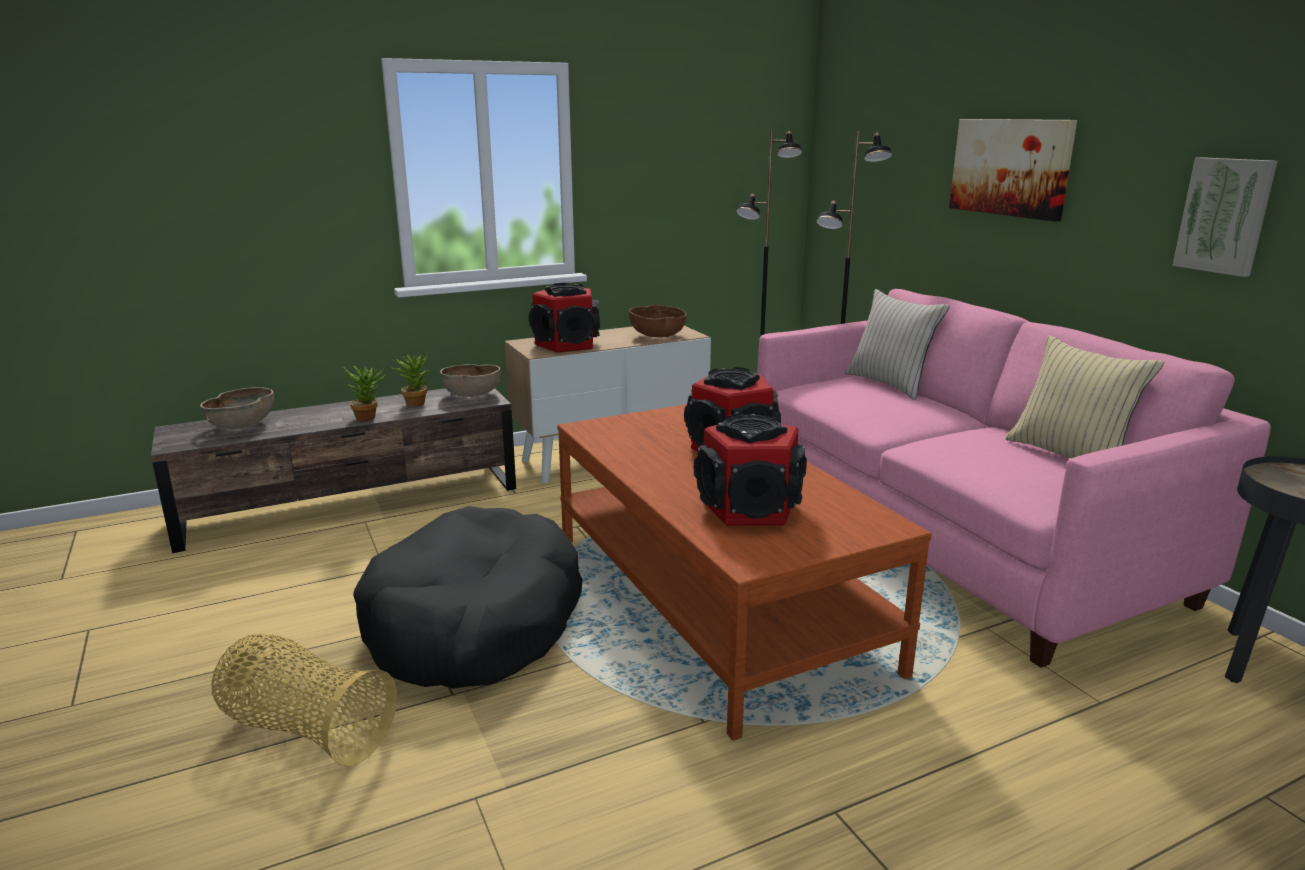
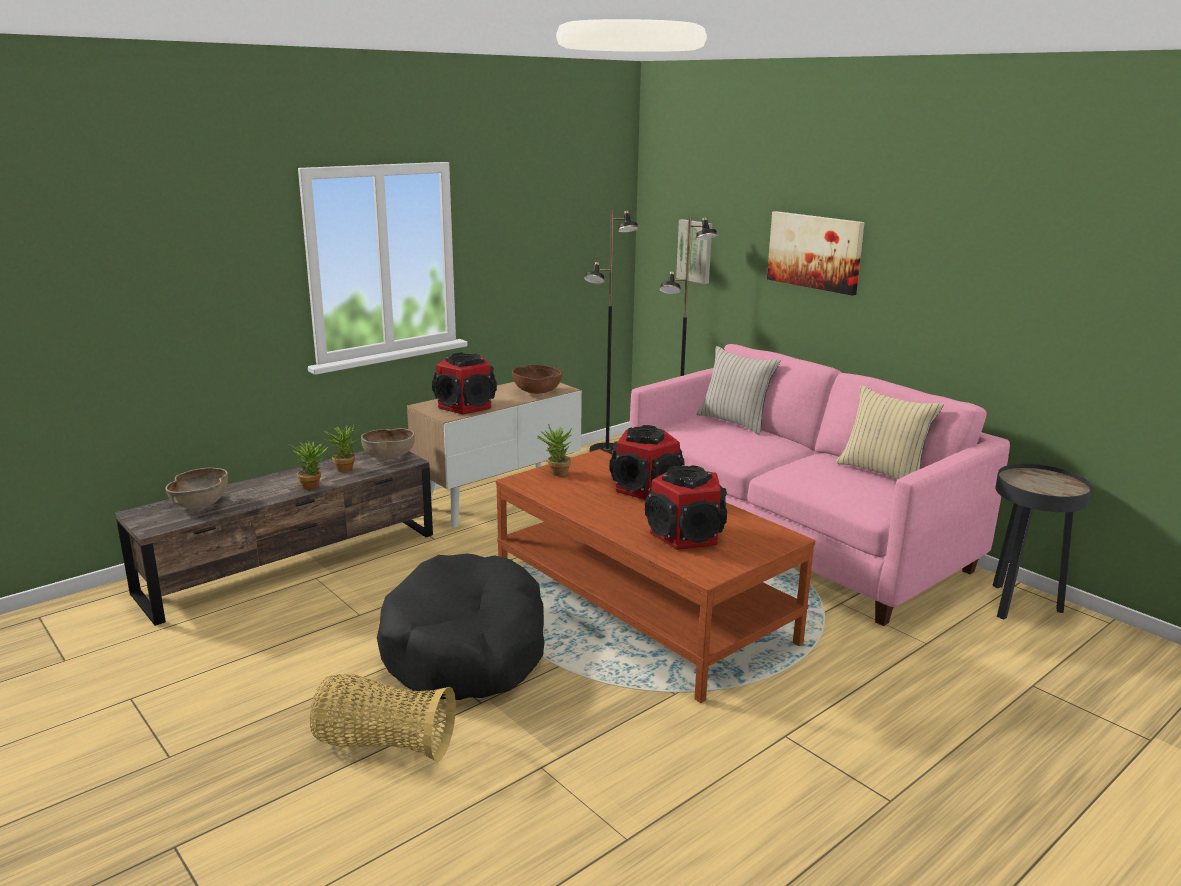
camera: 15 degrees left, 0 degrees up
(632, 423) = (555, 473): none -> potted plant
(1225, 215) = (971, 299): picture -> picture (695, 251)

